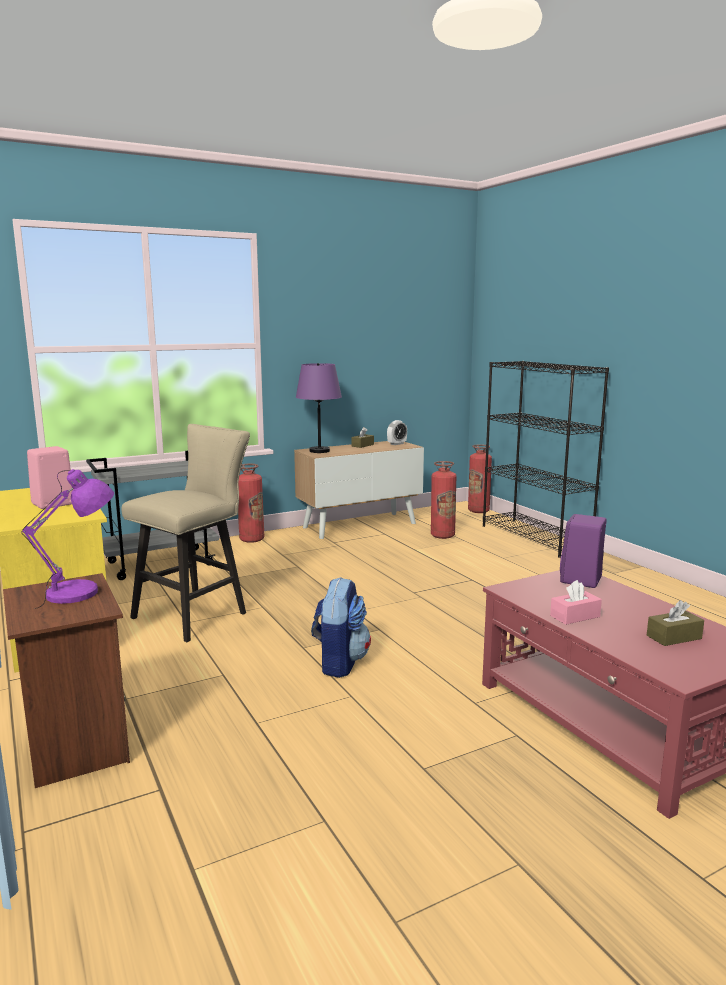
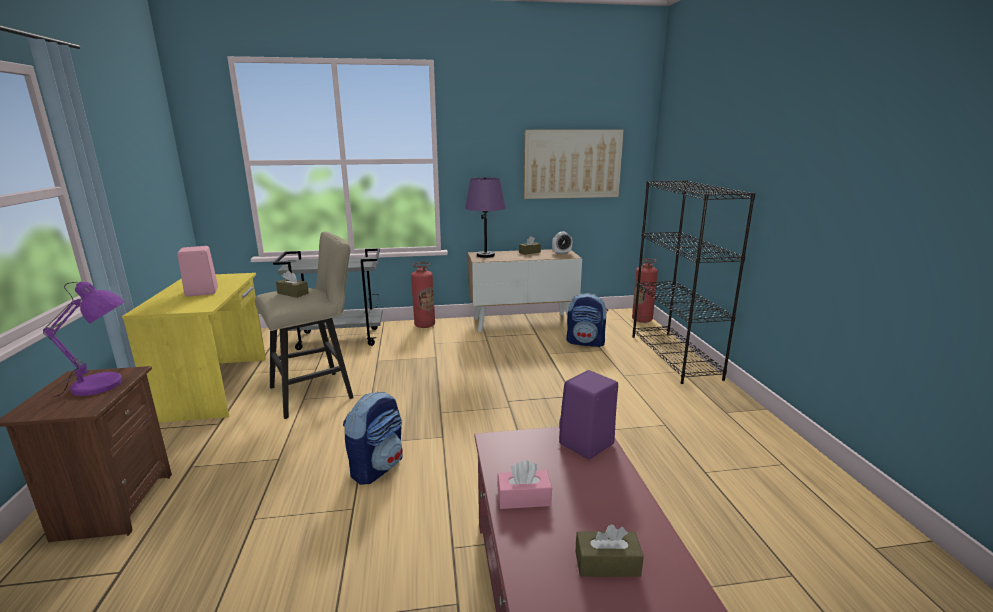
camera: 20 degrees right, 5 degrees up
(179, 494) = (293, 293): none -> brown tissue box
(398, 348) = (572, 164): none -> picture
(442, 535) = (586, 342): fire extinguisher -> backpack

